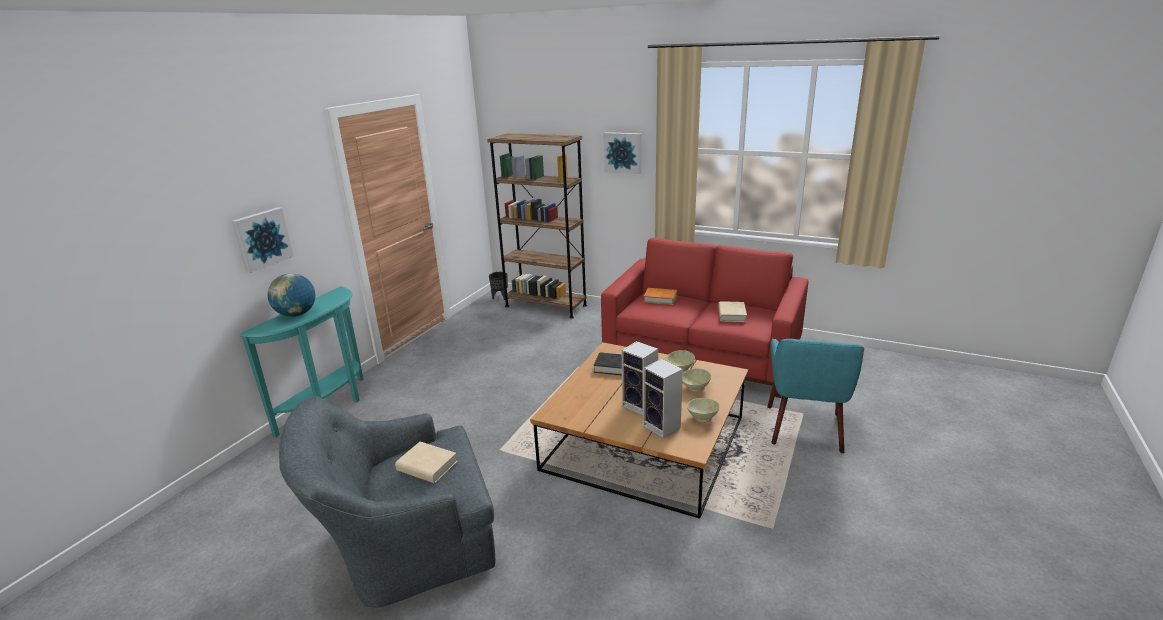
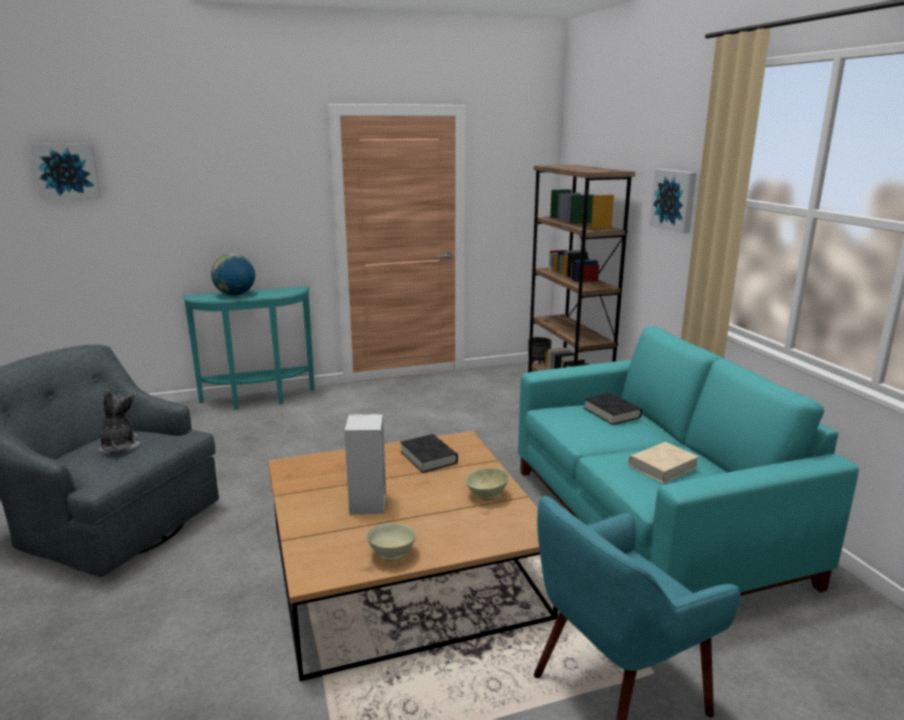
camera: 45 degrees right, 5 degrees down
(262, 239) = (226, 216): picture -> picture (67, 171)
(427, 466) = (119, 446): beige book -> plush toy
(660, 299) = (611, 413): orange book -> black book
(663, 427) = (339, 536): speaker -> none
(695, 388) = (456, 522): beige bowl -> none
(702, 355) = (650, 523): red sofa -> turquoise sofa

